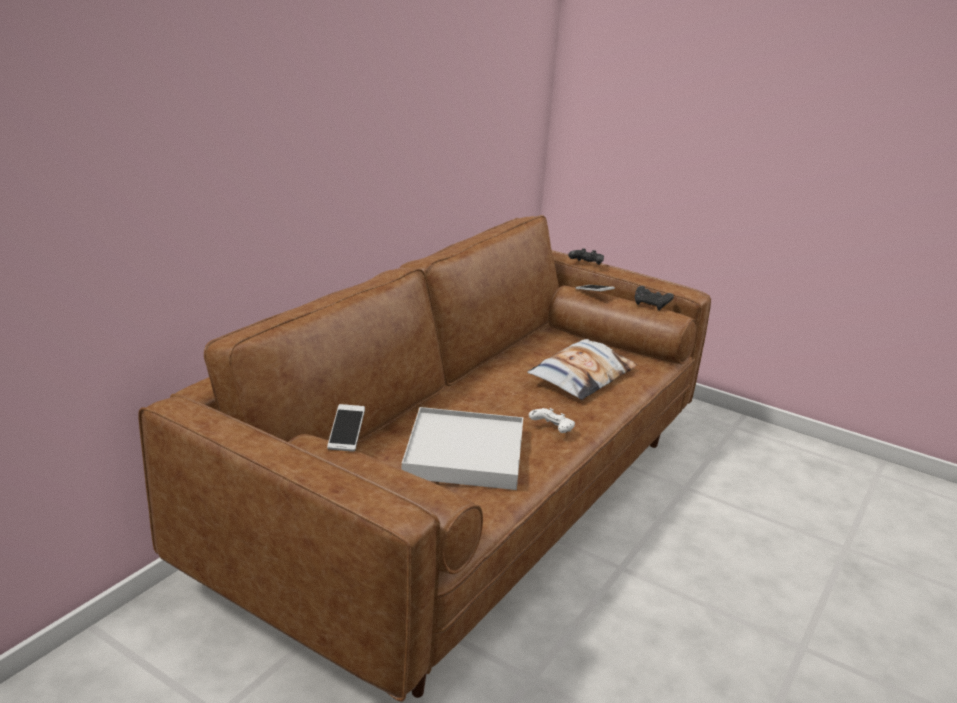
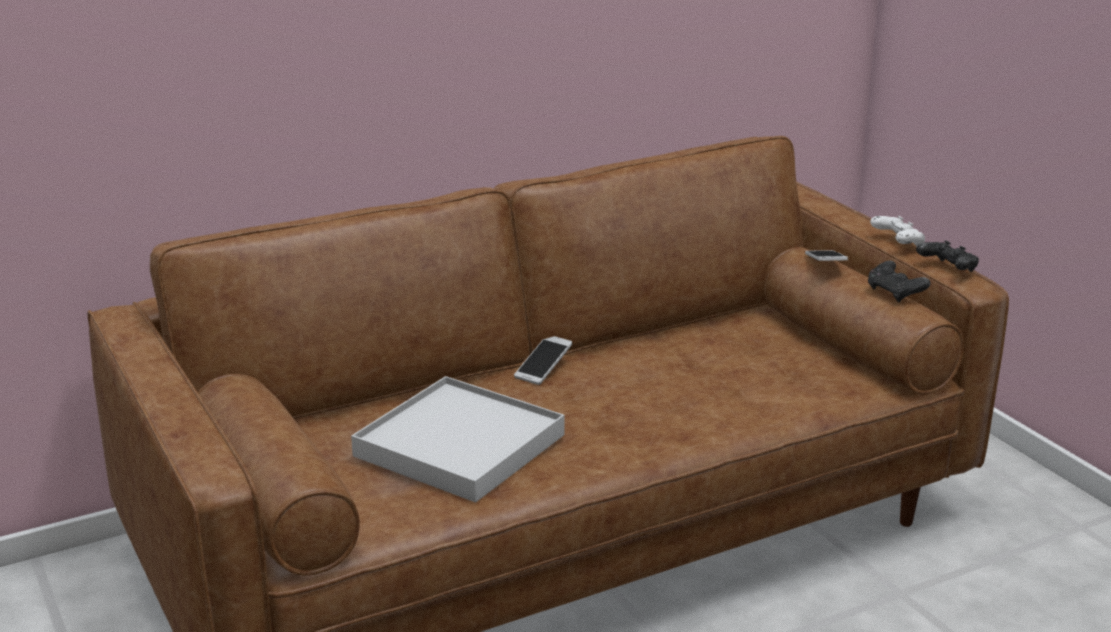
camera: 30 degrees right, 0 degrees up
(346, 435) = (275, 384): phone -> phone (543, 369)
(552, 429) = (608, 441): white game controller -> white game controller (897, 243)
(582, 376) = (736, 383): pillow -> none
(586, 265) = (844, 220): black game controller -> black game controller (947, 269)

